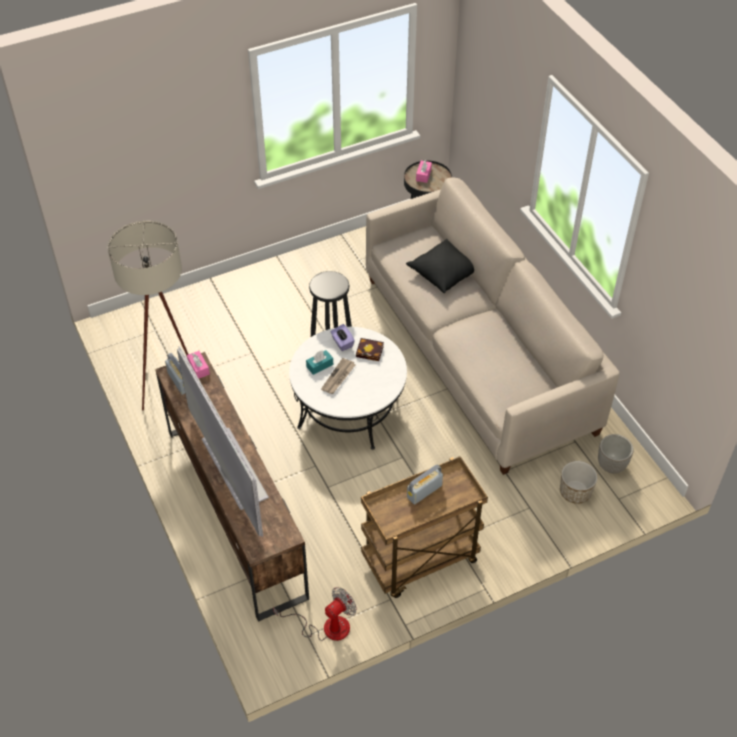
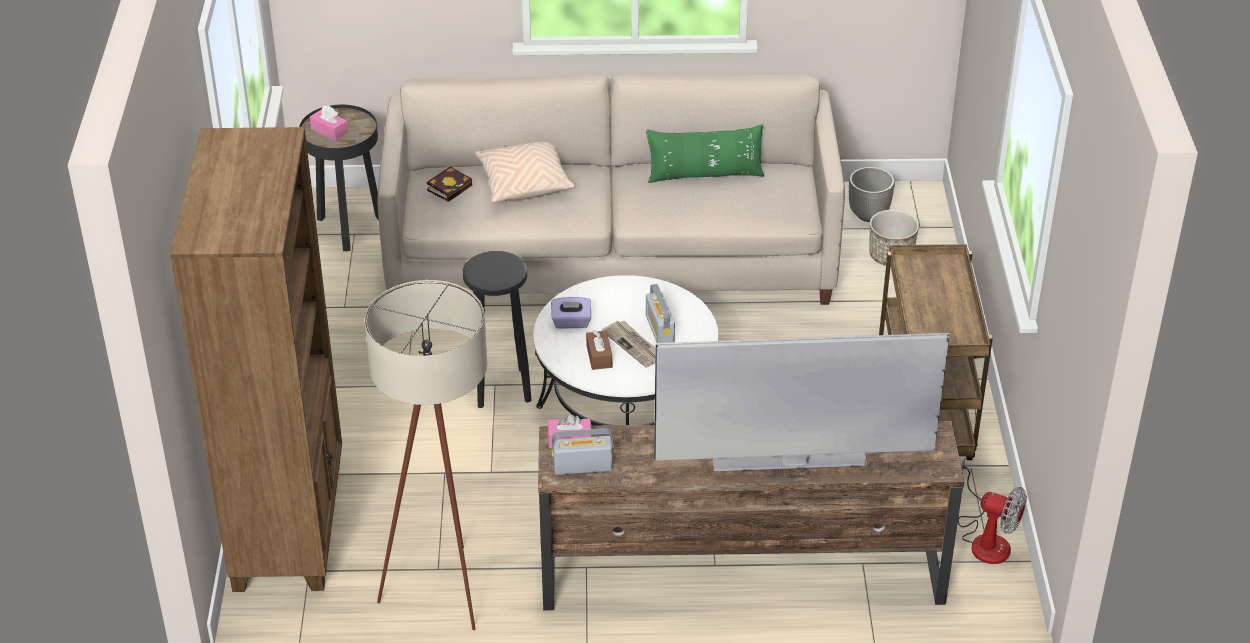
camera: 65 degrees left, 10 degrees down
(184, 309) = (290, 523): none -> brown bookcase
(319, 365) = (599, 356): turquoise tissue box -> brown tissue box
(326, 627) = (986, 539): fan -> fan turned 135 degrees clockwise
(371, 351) = (607, 301): book -> book (450, 187)
(424, 491) = (922, 297): radio -> radio (660, 330)
(444, 272) = (523, 183): black pillow -> beige pillow
(510, 350) = (705, 175): none -> green pillow

